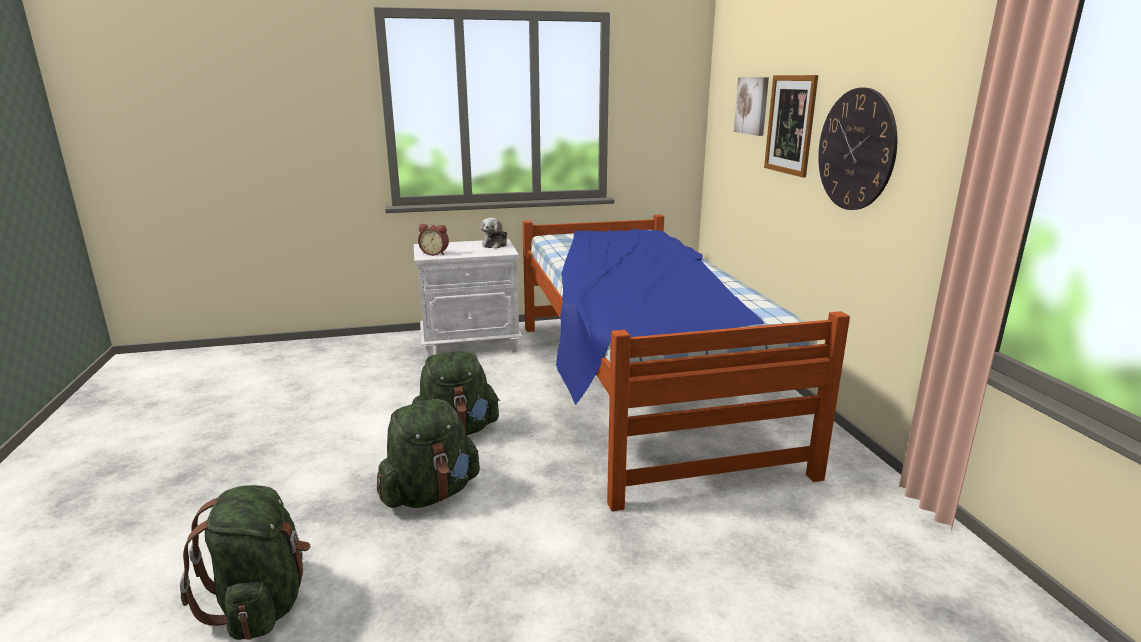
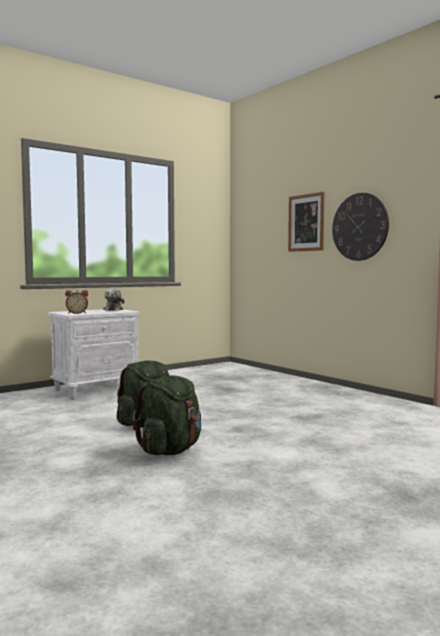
camera: 25 degrees left, 15 degrees down
(262, 603) = (120, 514): green backpack -> none
(638, 387) = (242, 393): bed -> none
(752, 105) = (272, 217): picture -> none

